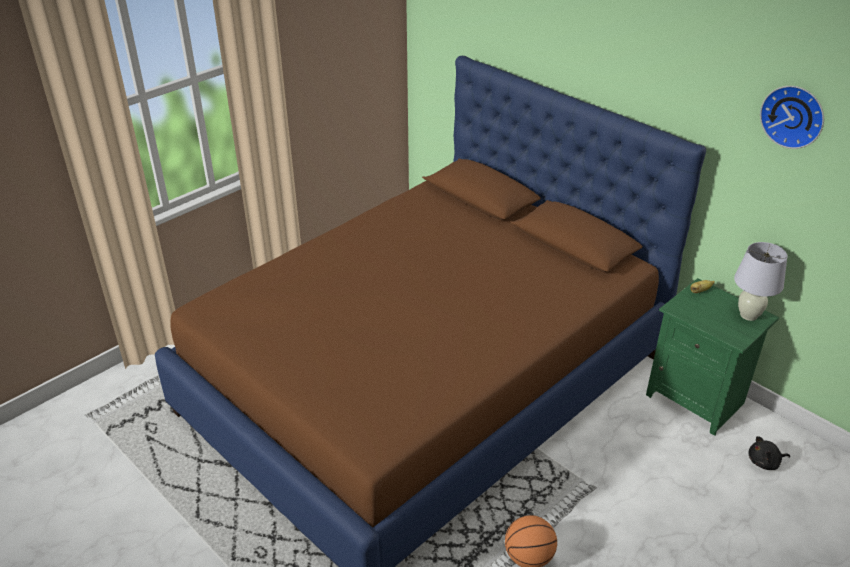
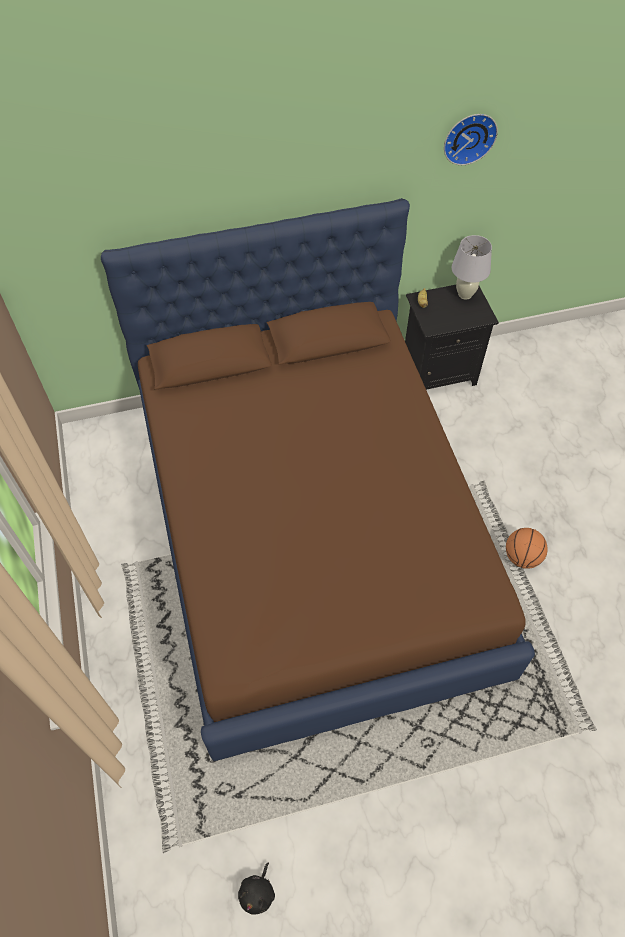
camera: 60 degrees left, 20 degrees up
(696, 398) = (437, 372): green nightstand -> black nightstand
(765, 462) = (513, 375): black plush toy -> black plush toy (258, 892)

